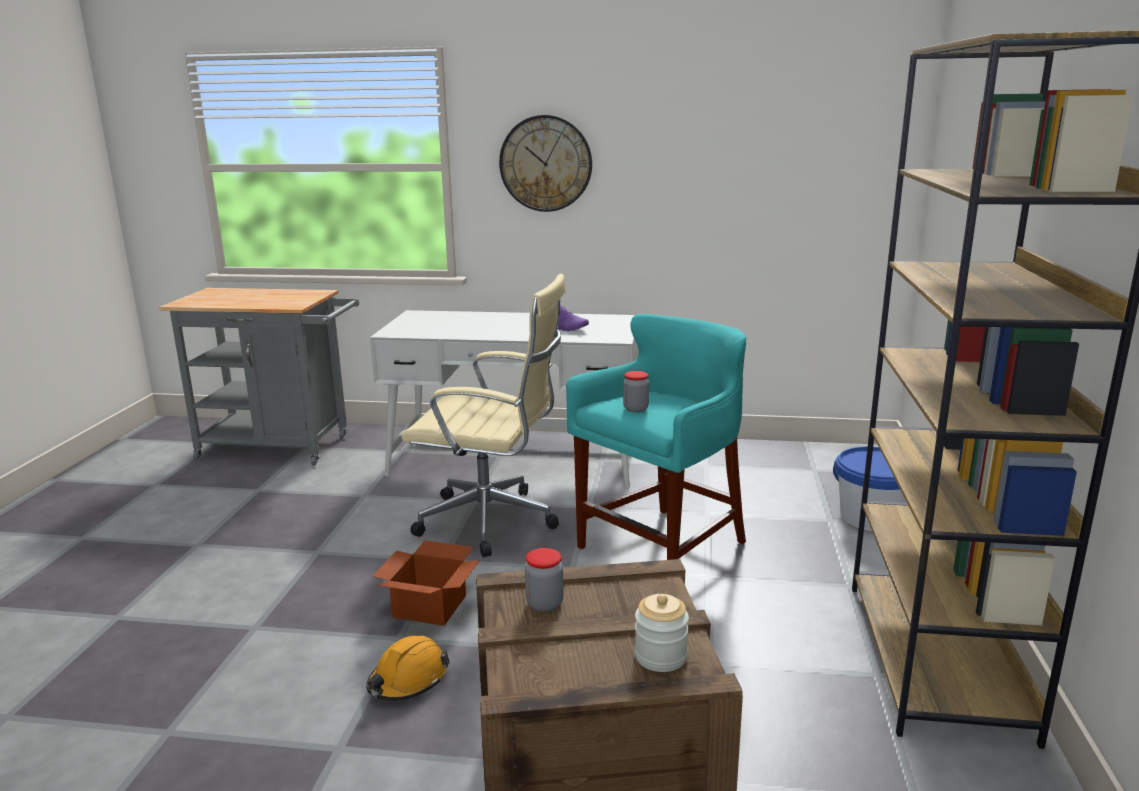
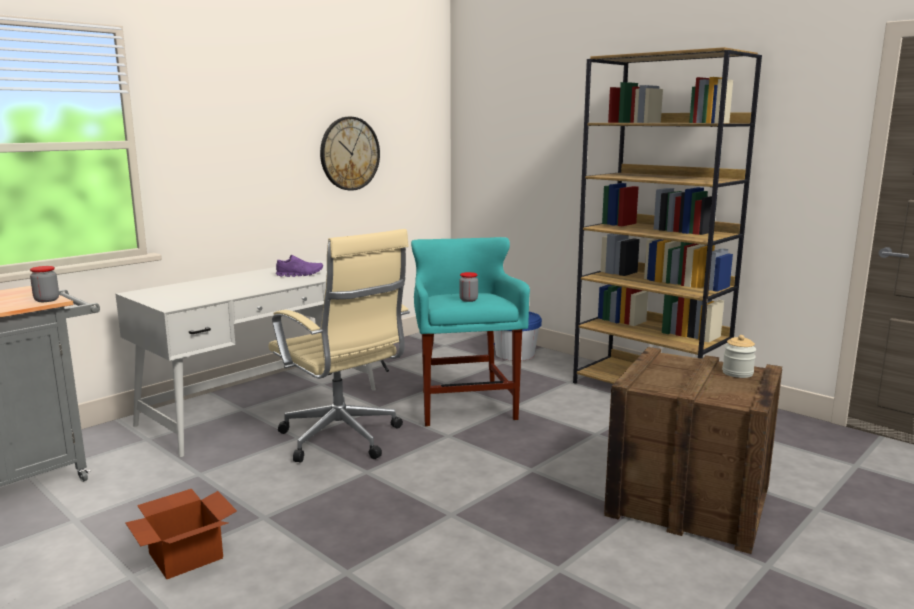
camera: 55 degrees left, 5 degrees down
(408, 680) = (508, 524): orange hard hat -> none
(432, 605) = (424, 491): cardboard box -> cardboard box (186, 554)
(493, 522) = (343, 440): beige office chair -> beige office chair turned 90 degrees clockwise
(544, 604) = (661, 381): jar -> jar (47, 300)
(546, 163) = (224, 139): wall clock -> wall clock (349, 153)

